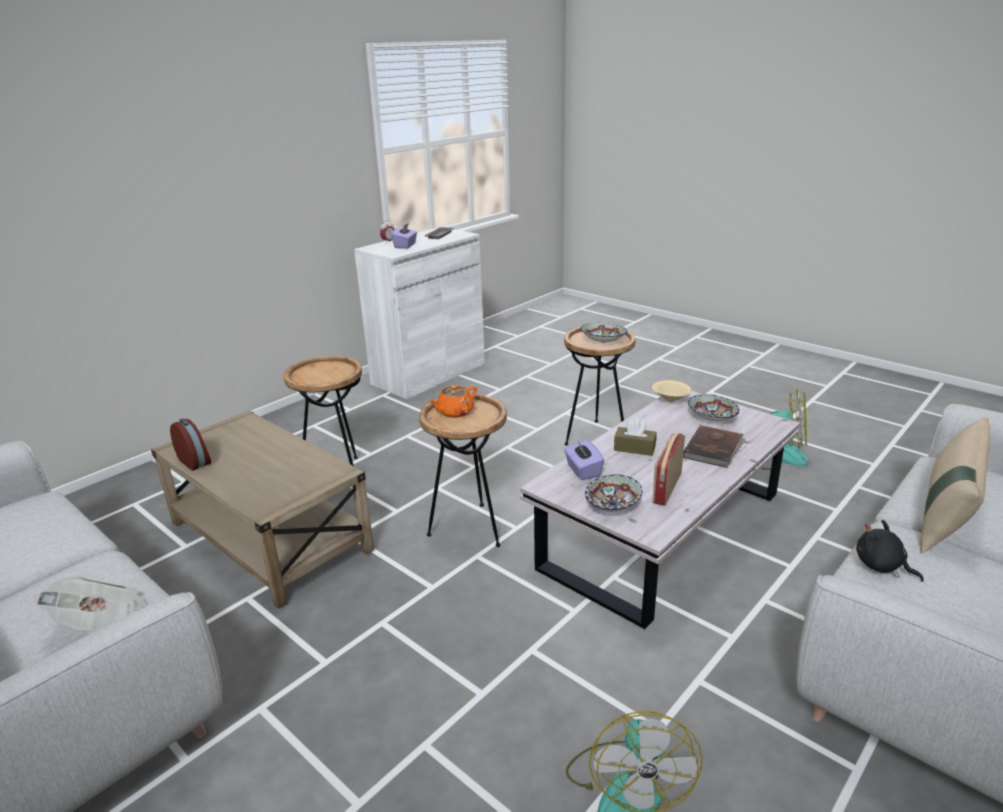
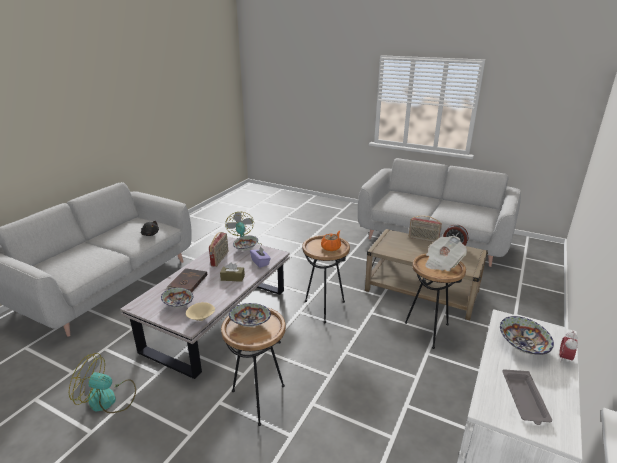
camera: 165 degrees right, 0 degrees up
(106, 624) = (392, 201): newspaper -> newspaper (442, 263)
(223, 484) = (423, 239): none -> radio
(405, 246) = (523, 346): purple tissue box -> bowl
(946, 515) = (102, 254): beige pillow -> none

